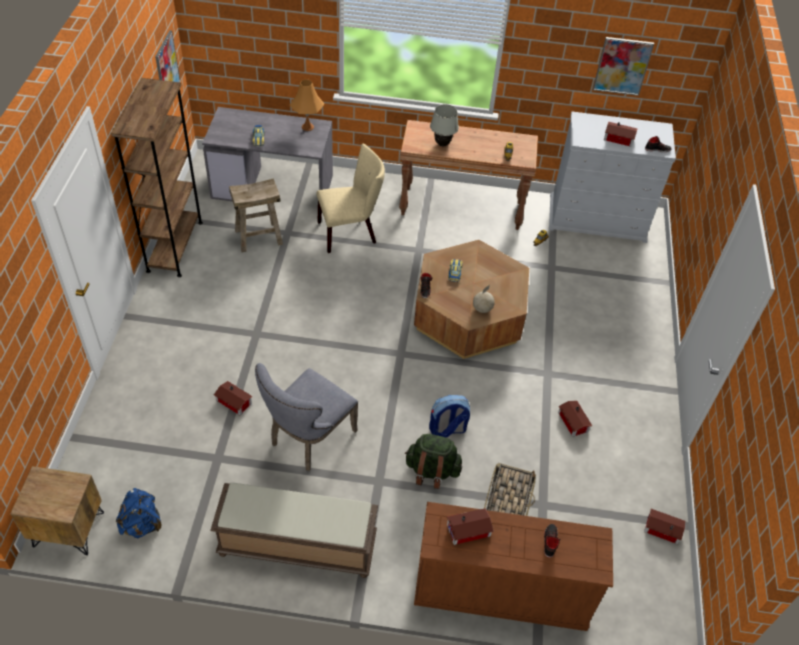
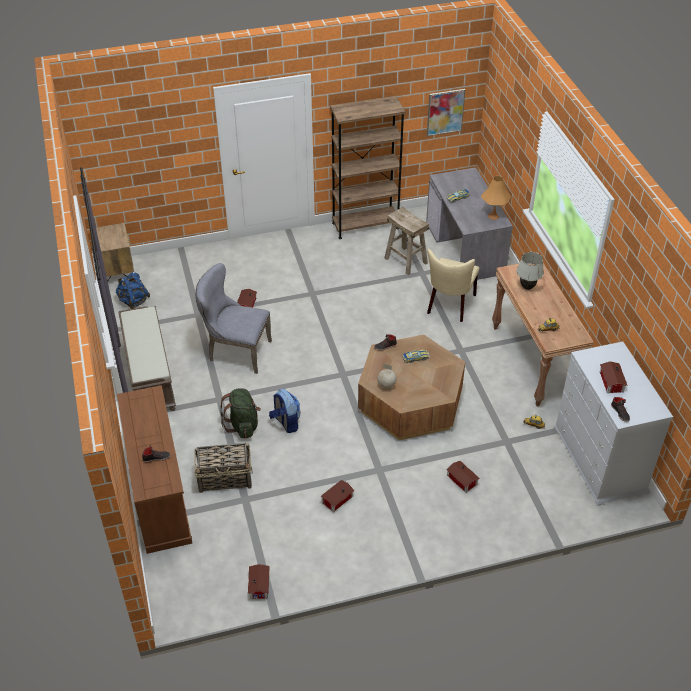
camera: 70 degrees right, 5 degrees down
(351, 232) = (449, 306): beige chair -> beige chair turned 60 degrees clockwise
(470, 531) = (147, 413): toy house -> toy house (462, 481)
(622, 66) = (657, 325): picture -> none

